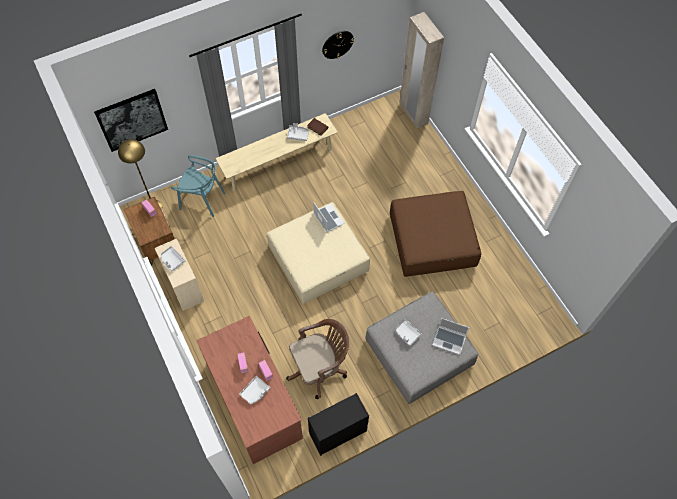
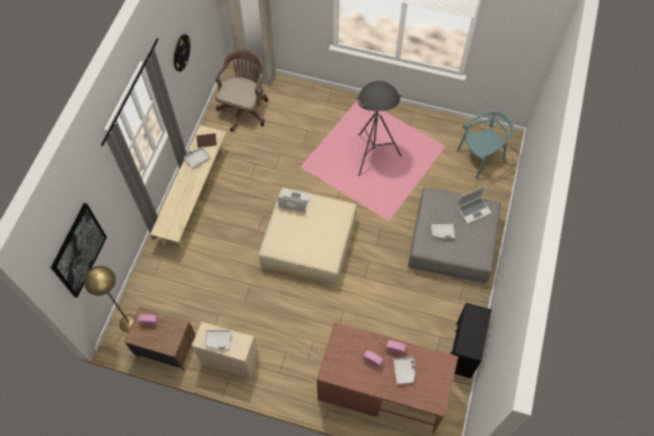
camera: 45 degrees left, 0 degrees up
(202, 199) = (165, 280): turquoise chair -> turquoise chair (480, 158)
(319, 367) = (399, 318): brown office chair -> brown office chair (245, 109)
(432, 240) = (373, 156): brown ottoman -> pink floor lamp

